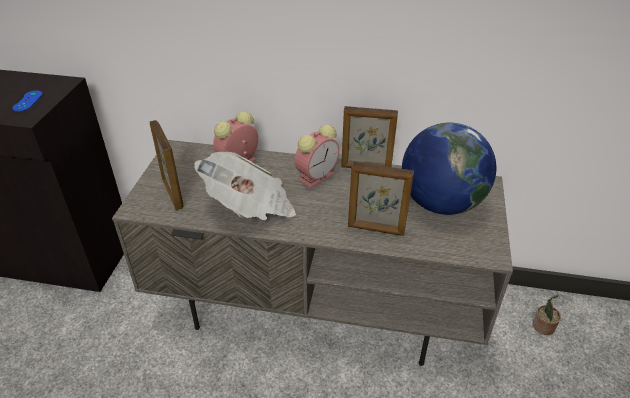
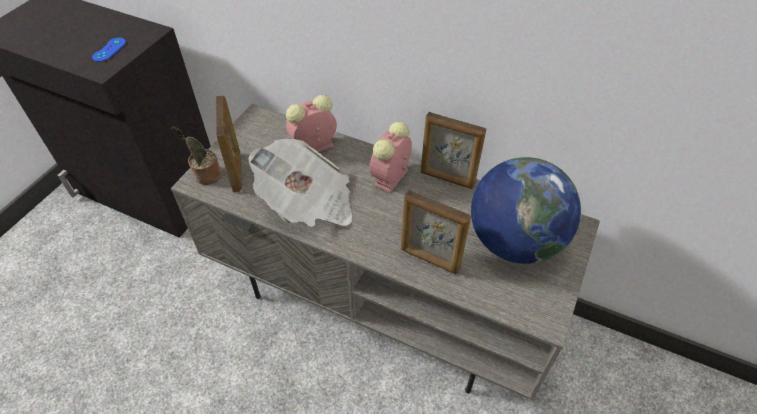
camera: 15 degrees right, 10 degrees up
(317, 176) = (390, 179): alarm clock -> alarm clock turned 150 degrees clockwise
(543, 327) = (617, 383): potted plant -> potted plant (206, 176)

